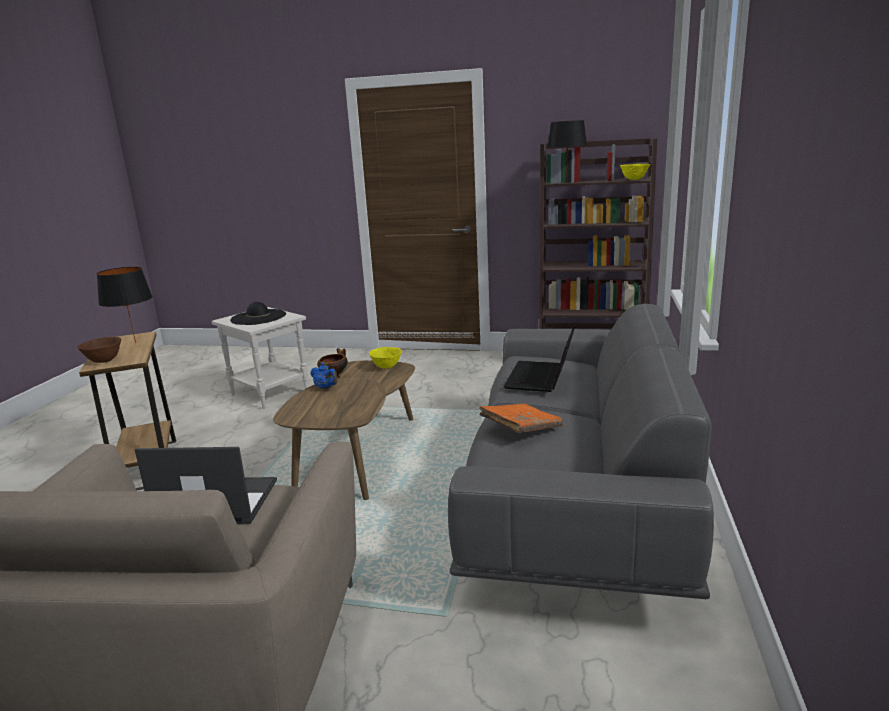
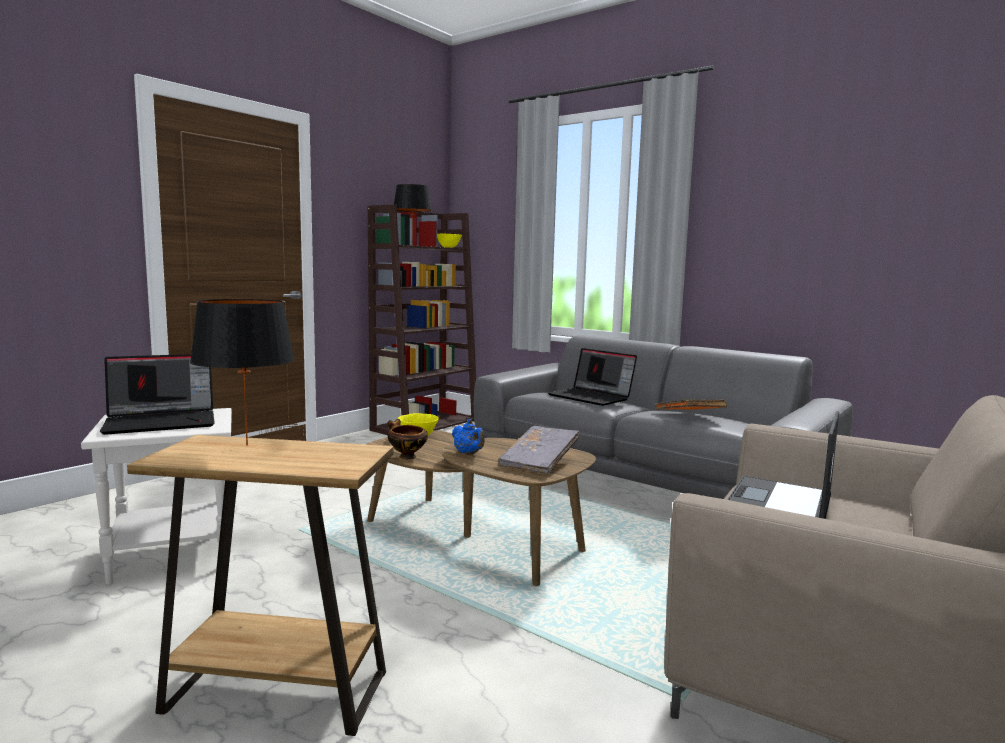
camera: 65 degrees left, 10 degrees down
(103, 361) = (326, 464): brown bowl -> none
(258, 317) = (163, 422): black hat -> laptop
(323, 411) = (539, 462): none -> grey book
(326, 388) = (468, 454): blue teapot -> blue teapot turned 75 degrees clockwise

